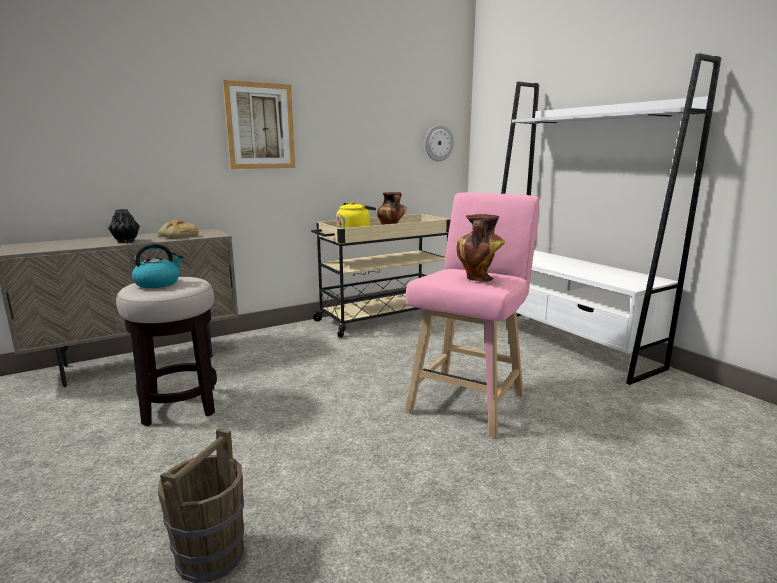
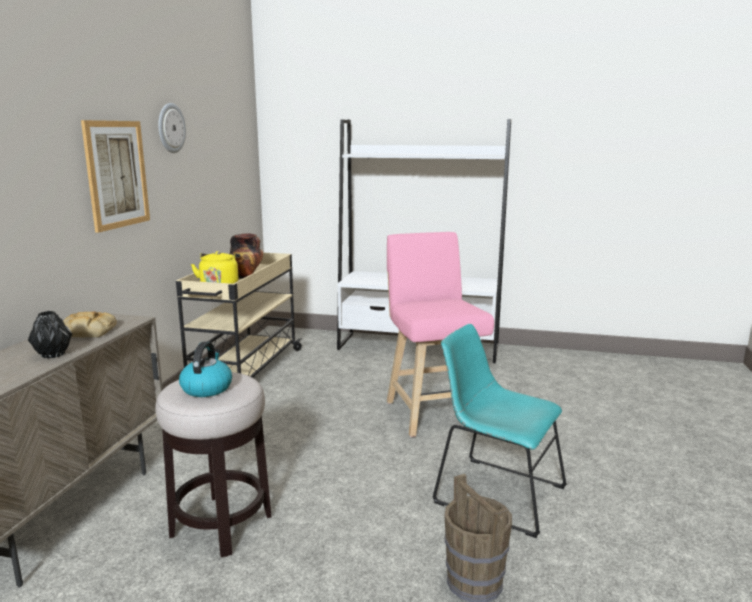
camera: 45 degrees left, 0 degrees up
(379, 497) = (494, 493): none -> turquoise chair
(438, 143) = (242, 173): wall clock -> wall clock (170, 128)
(479, 278) = (455, 306): vase -> none

